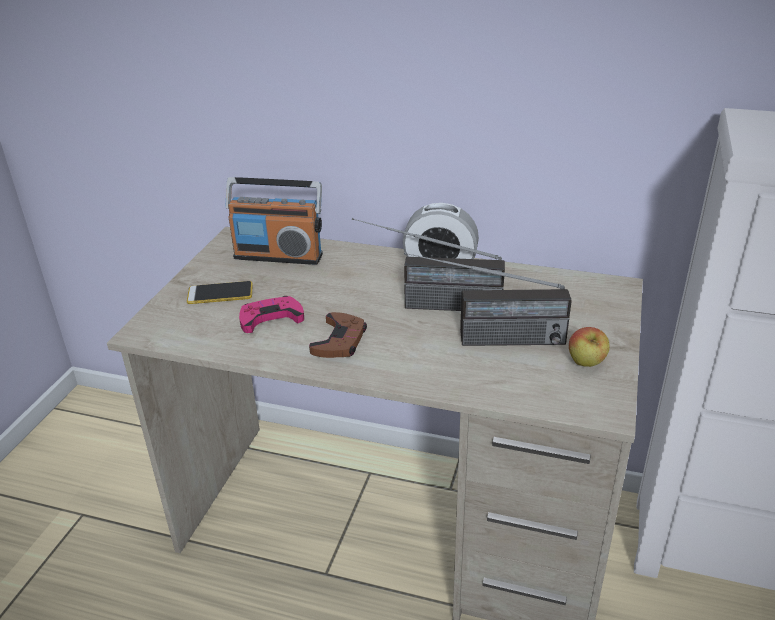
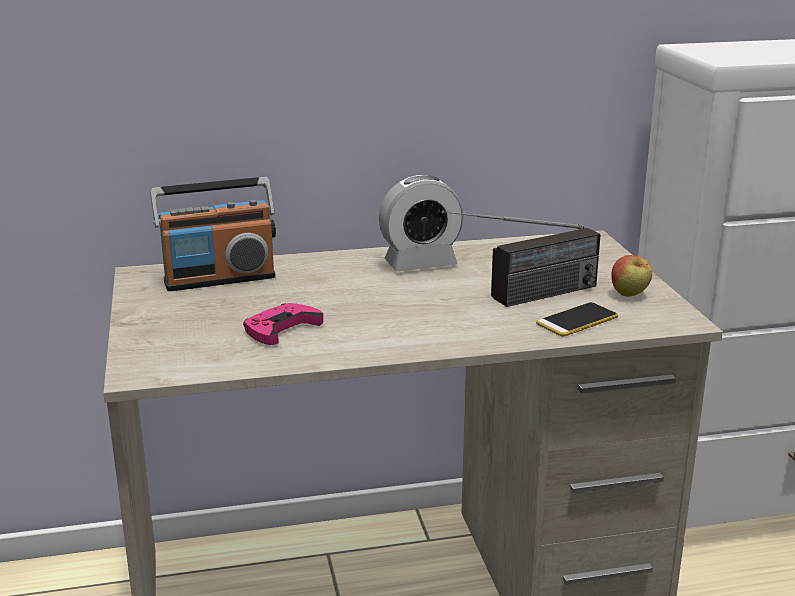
camera: 30 degrees left, 10 degrees down
(220, 293) = (192, 322): phone -> phone (577, 320)
(340, 341) = (381, 330): brown game controller -> none
(427, 304) = (433, 285): radio -> none

